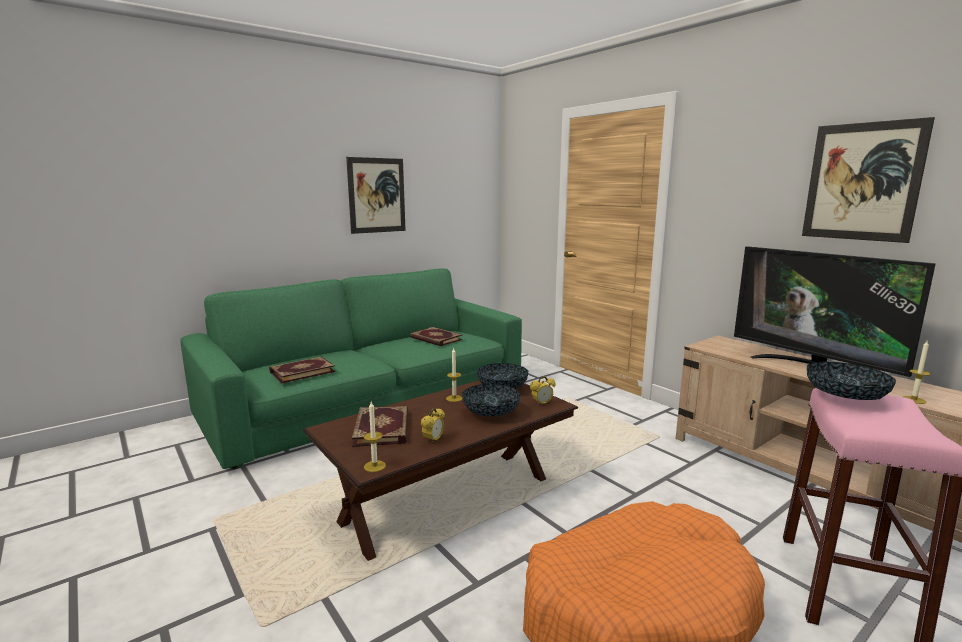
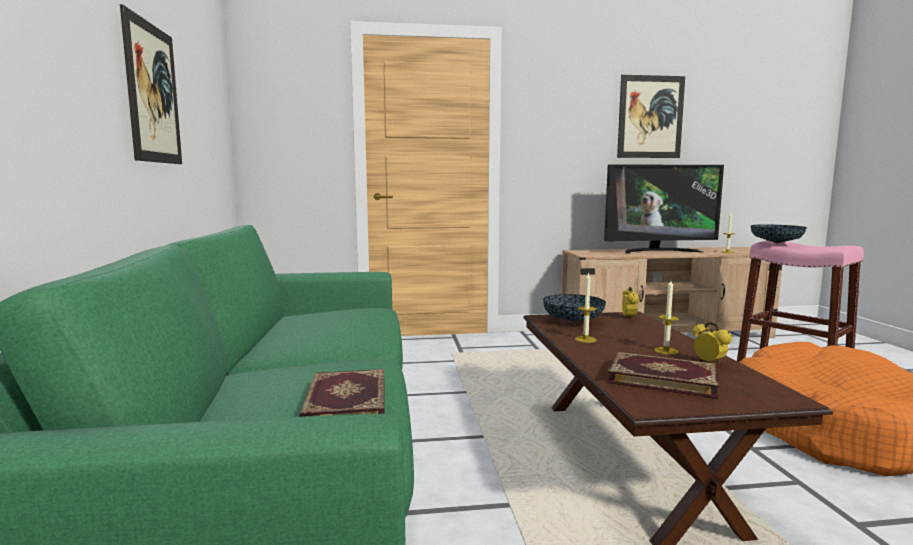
camera: 60 degrees left, 5 degrees down
(374, 466) = (779, 395): candle -> candle (666, 351)
(435, 339) = (338, 319): book -> none
(491, 413) = (642, 334): bowl -> none

